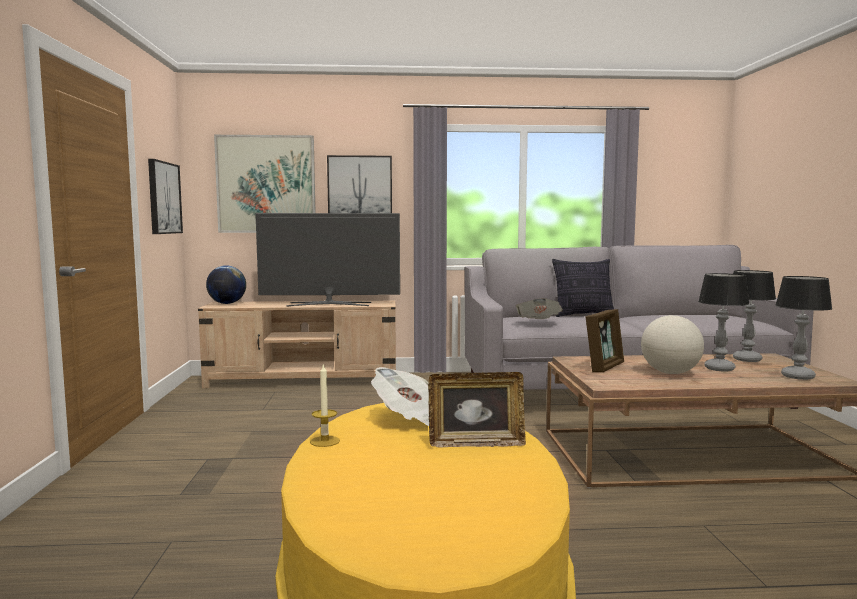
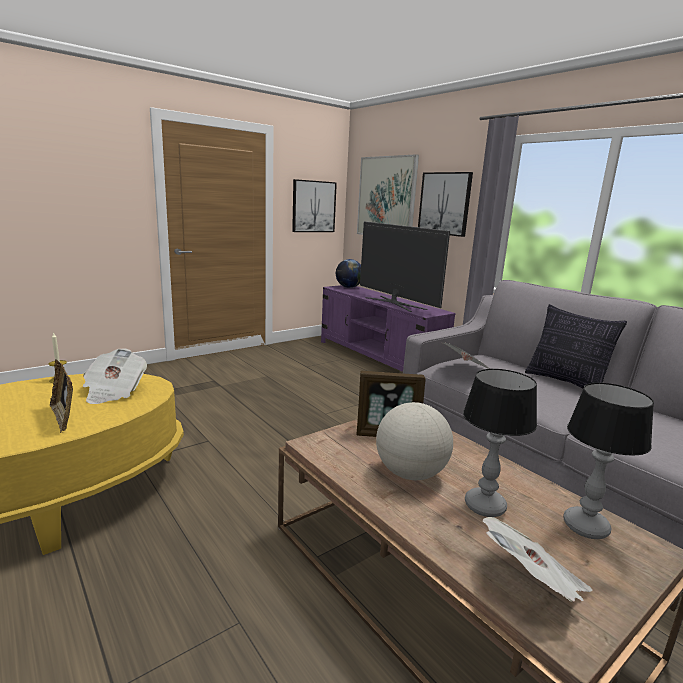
camera: 55 degrees right, 10 degrees up
(304, 380) = (378, 358): beige tv stand -> purple tv stand
(797, 376) = (532, 582): table lamp -> newspaper

